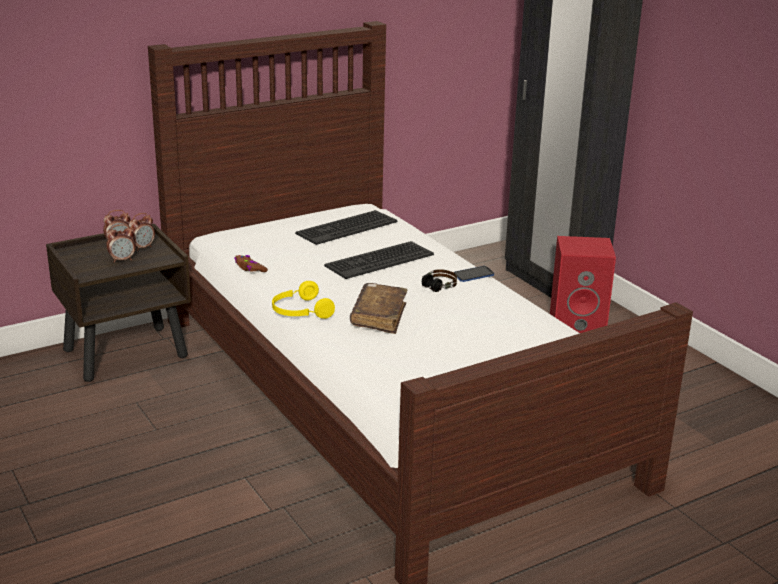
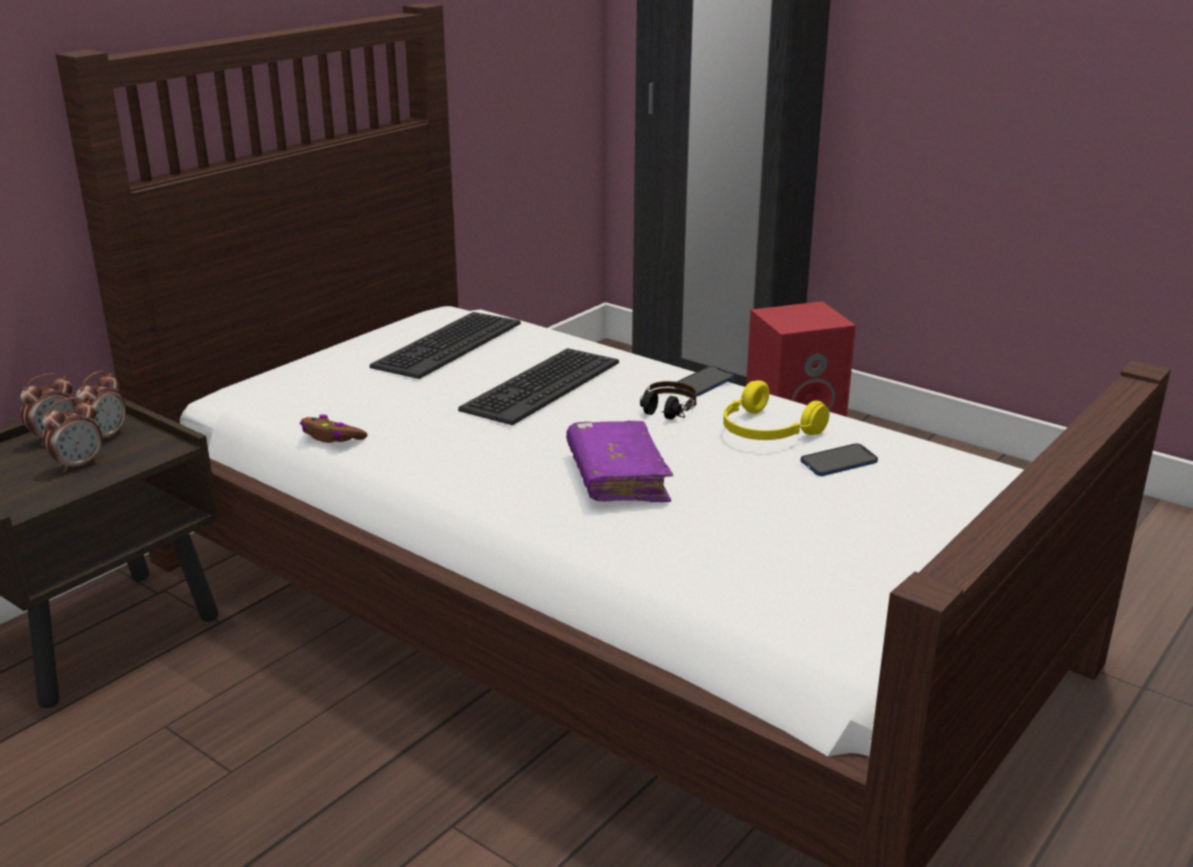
camera: 20 degrees left, 0 degrees up
(300, 311) = (477, 495): yellow headphones -> yellow headphones (765, 431)
(379, 316) = (617, 477): brown book -> purple book
(507, 332) = (839, 462): none -> phone

